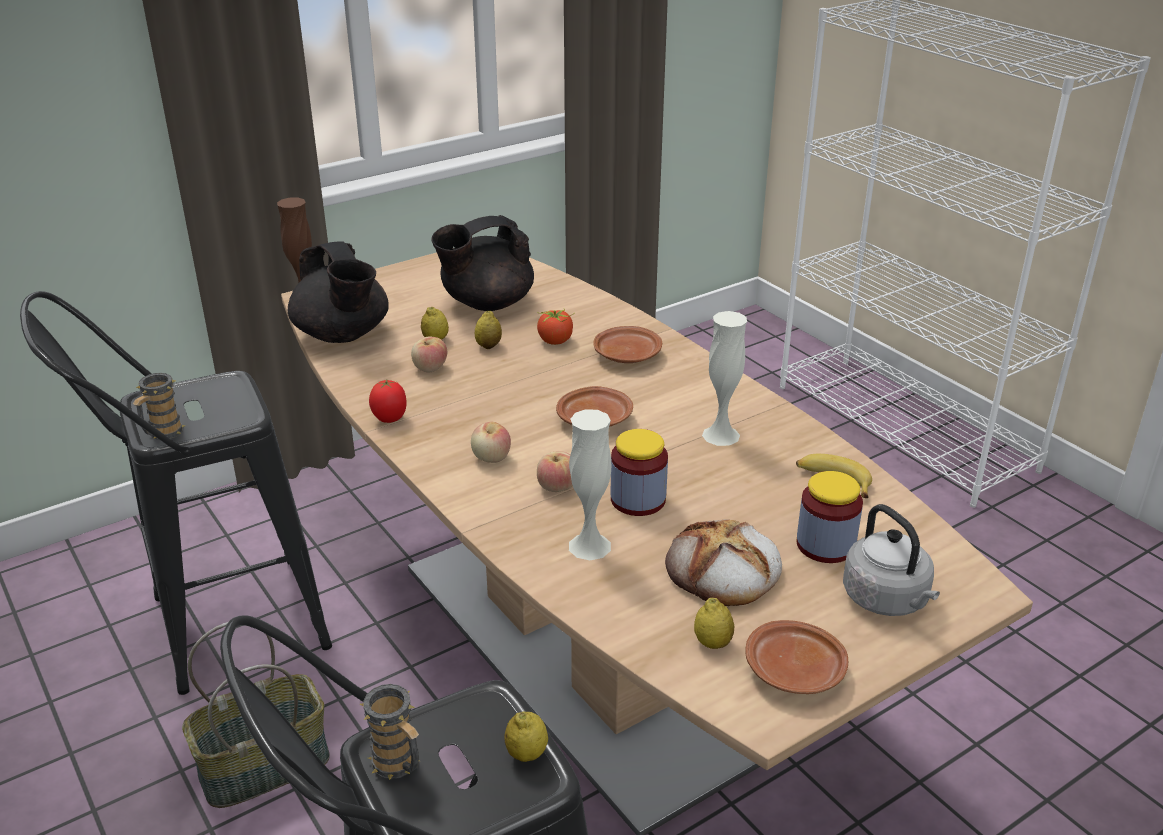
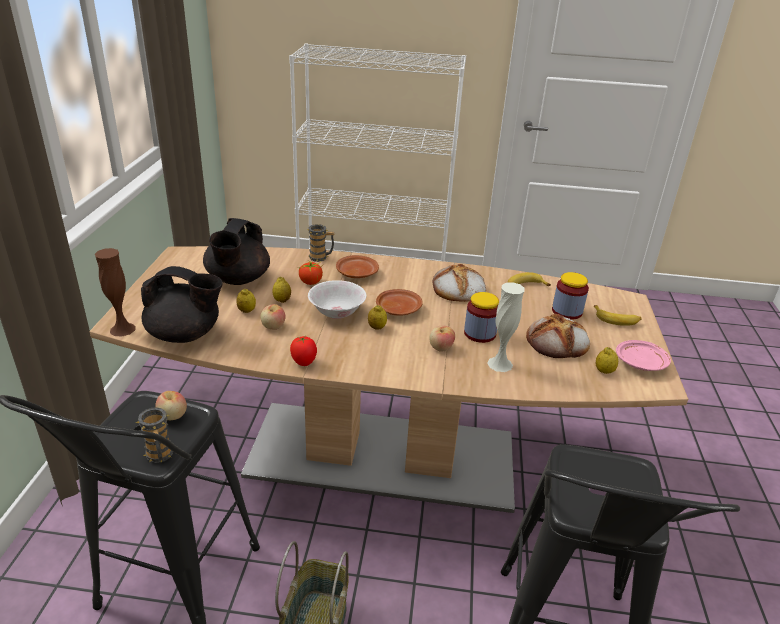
camera: 50 degrees left, 0 degrees up
(399, 766) = (594, 510): mug -> mug (321, 257)
(491, 458) = (389, 352): apple -> apple (173, 416)
(519, 387) = (337, 312): none -> white bowl
(526, 754) = (618, 464): lemon -> lemon (377, 327)
(721, 435) = (458, 289): white vase -> bread
(795, 671) = (641, 363): brown plate -> pink plate
(887, 600) = (616, 319): grey kettle -> banana

